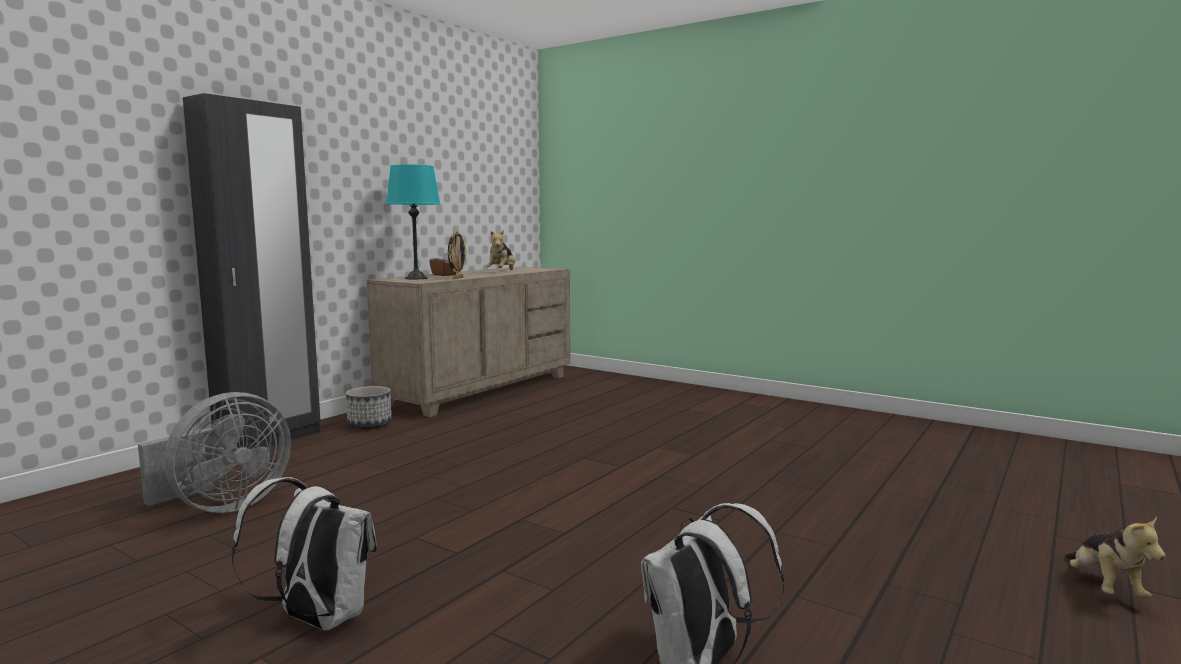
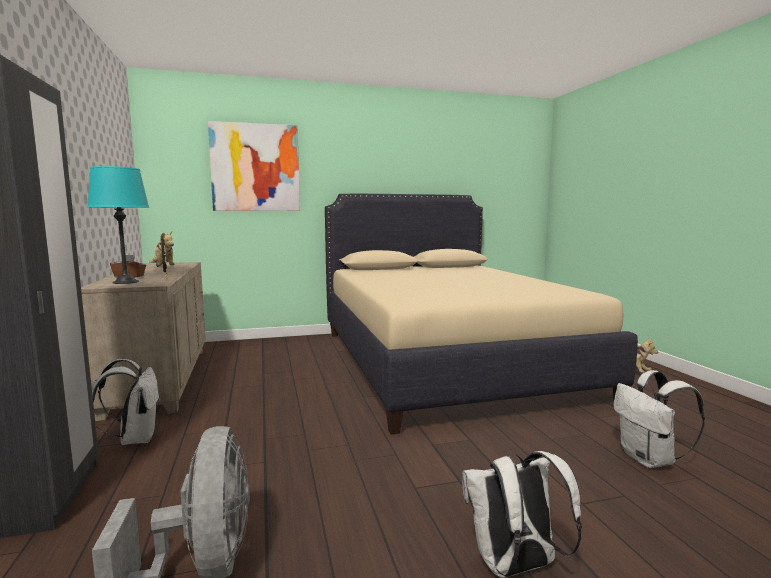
camera: 50 degrees left, 0 degrees up
(369, 425) = (135, 439): planter -> white backpack
(651, 150) = (255, 167): none -> picture
(783, 458) = (445, 361): none -> beige bed

